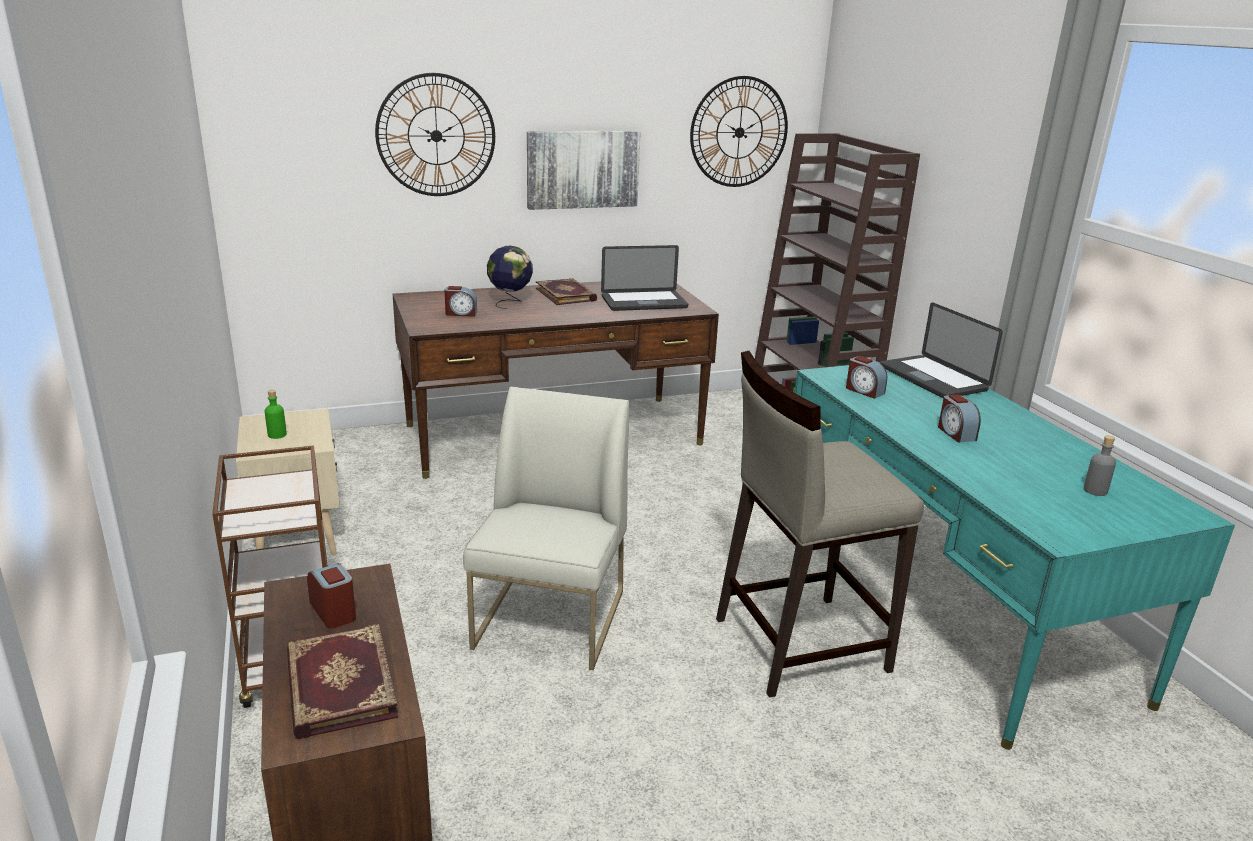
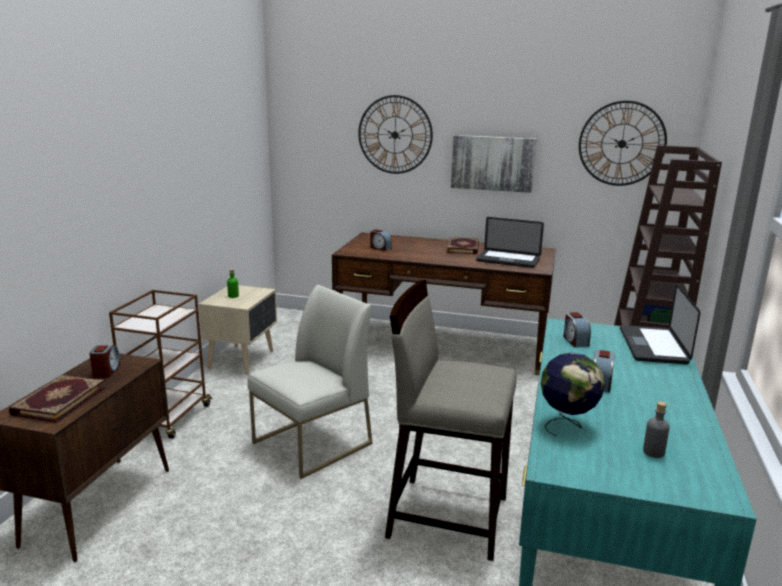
camera: 35 degrees right, 5 degrees down
(510, 303) = (419, 247): globe -> globe (567, 425)

